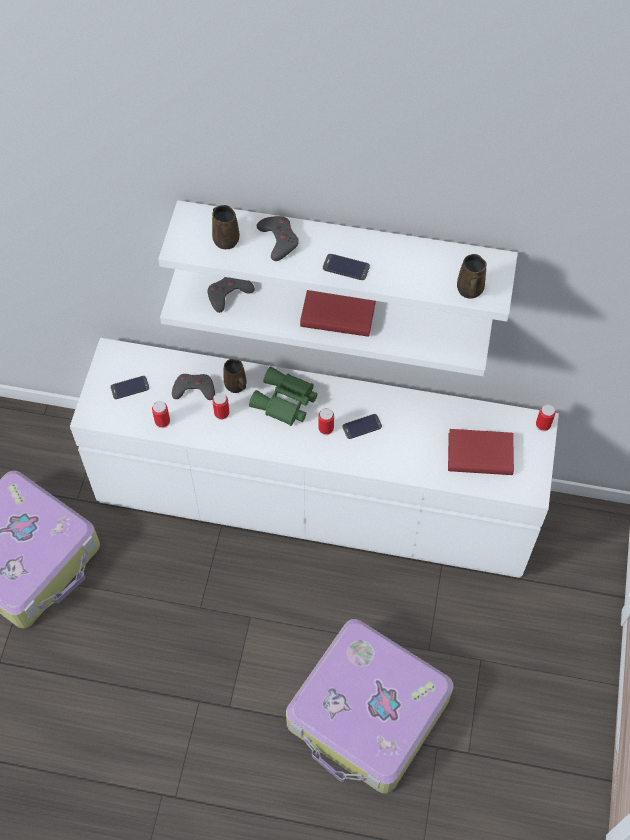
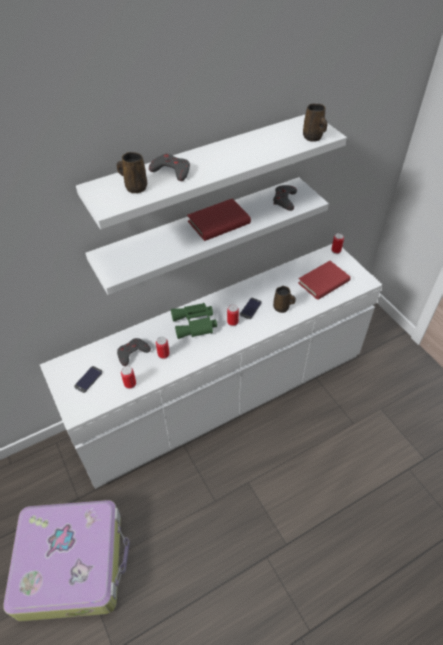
camera: 40 degrees left, 10 degrees down
(228, 294) = (140, 250): grey game controller -> grey game controller (284, 200)
(236, 386) = (157, 334): brown mug -> brown mug (282, 308)
(346, 267) = (230, 162): phone -> none
(368, 714) = (360, 481): suitcase -> none

